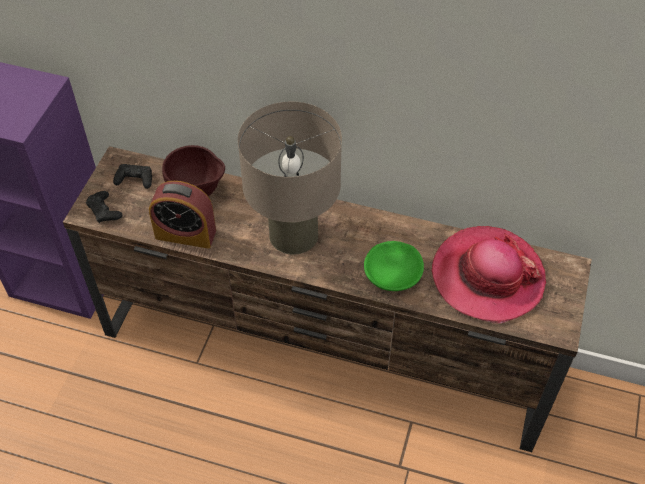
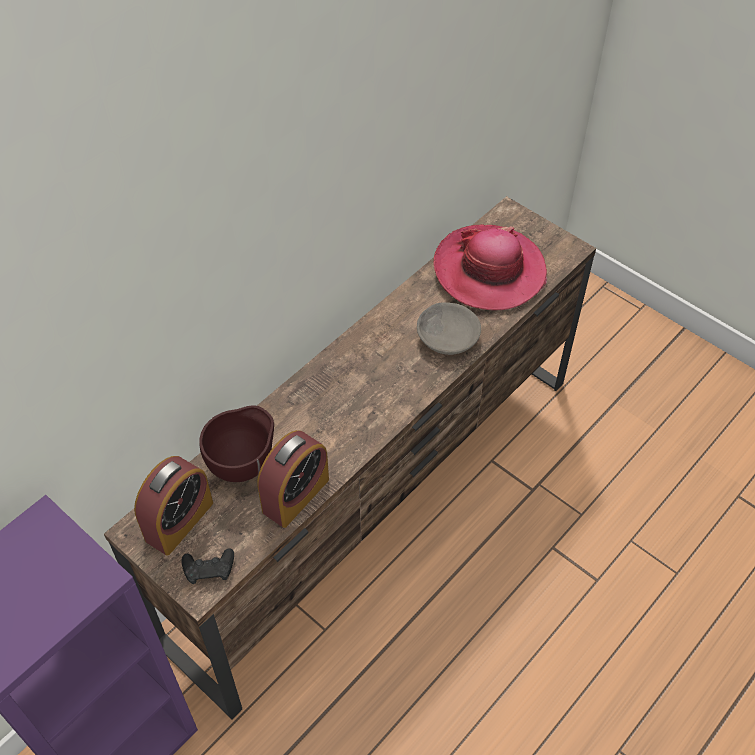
camera: 65 degrees left, 0 degrees up
(135, 179) = (179, 521): black game controller -> alarm clock
(293, 234) = (355, 397): beige table lamp -> none
(393, 272) = (447, 335): green bowl -> grey bowl

